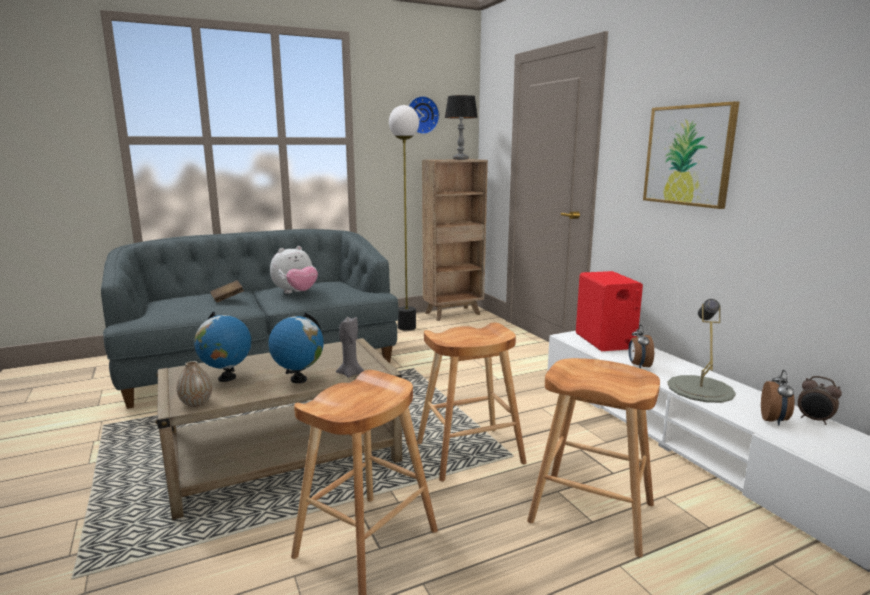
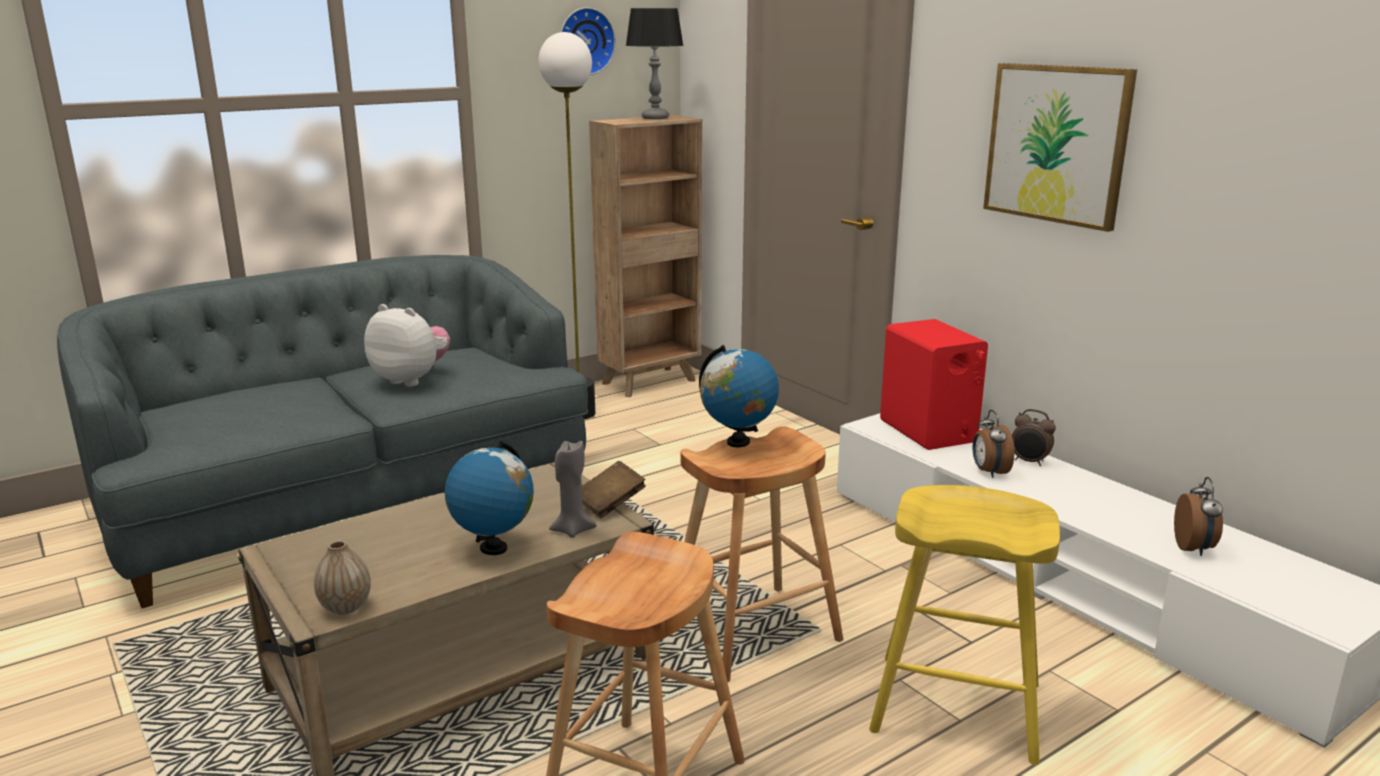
camera: 10 degrees left, 5 degrees up
(226, 378) = (371, 556): globe -> globe (738, 442)
(227, 298) = (294, 399): brown book -> brown book (610, 504)
(296, 293) = (411, 379): plush toy -> plush toy turned 105 degrees counterclockwise
(591, 513) = (955, 707): brown stool -> yellow stool
(700, 389) = (1084, 505): grey table lamp -> none
(814, 420) = (1245, 543): alarm clock -> alarm clock (1029, 462)

